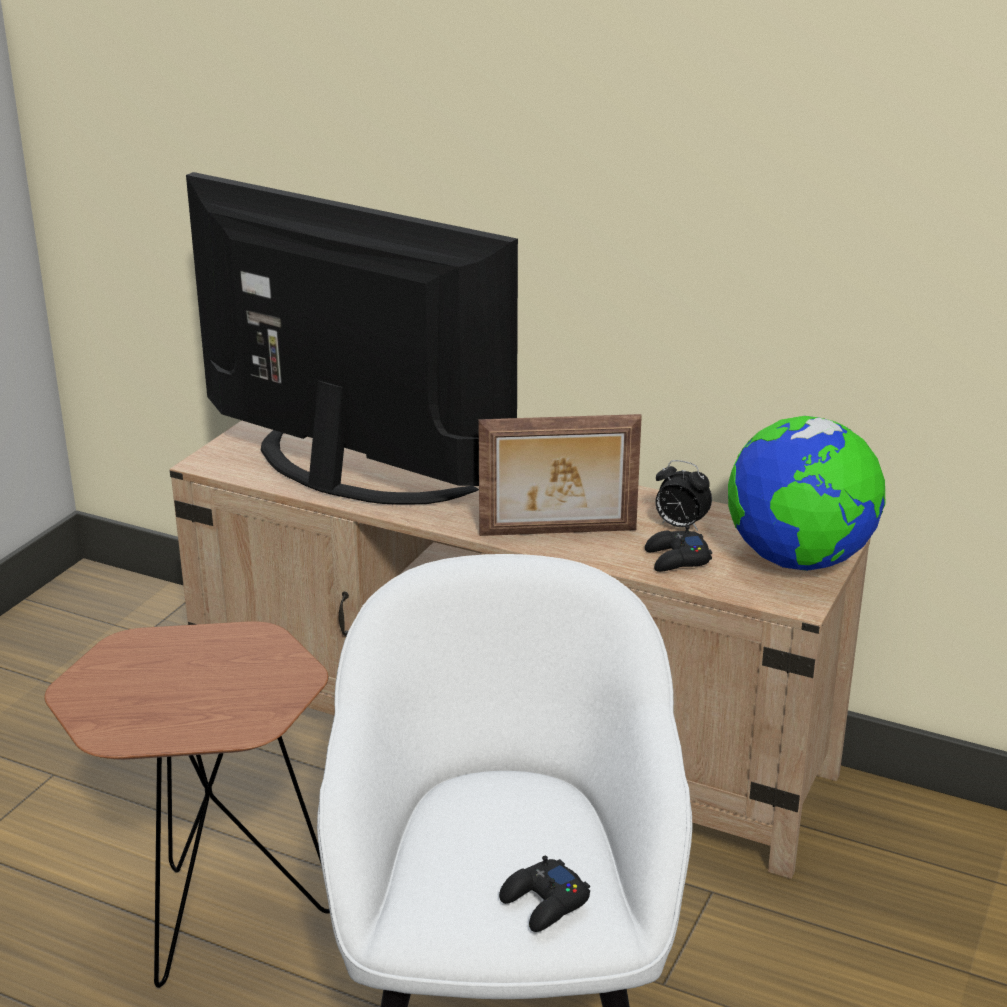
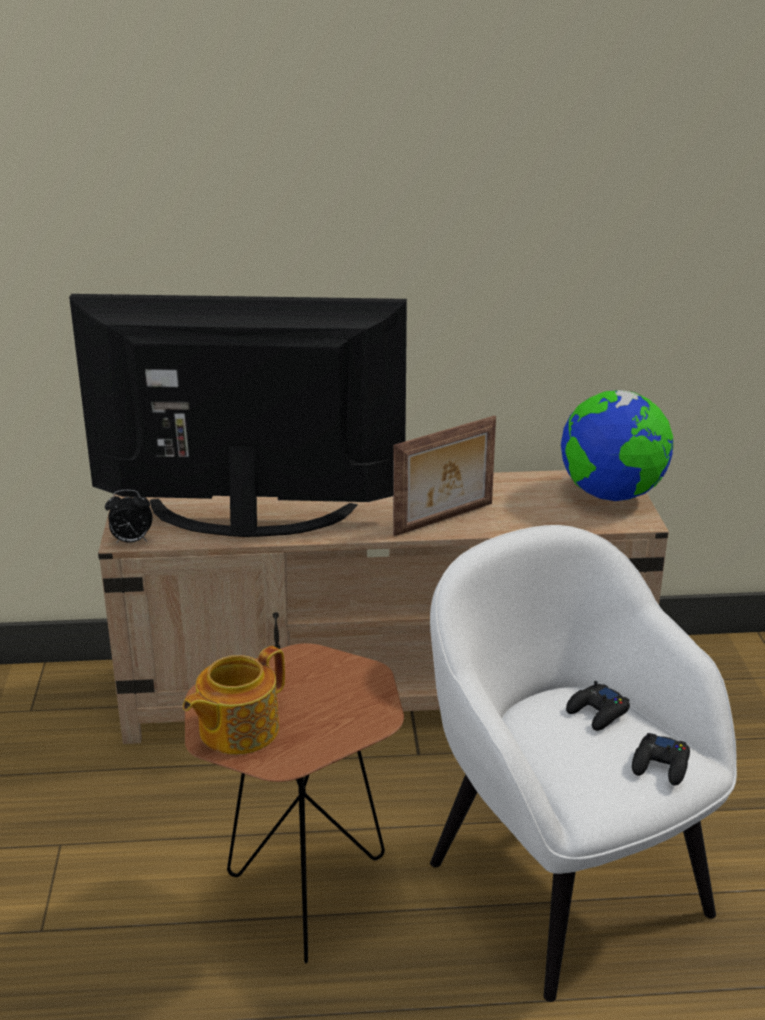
camera: 30 degrees left, 0 degrees up
(108, 688) = (237, 730): none -> teapot
(676, 559) = (539, 515): black game controller -> black game controller (598, 713)
(679, 526) = (515, 493): alarm clock -> alarm clock (131, 541)

